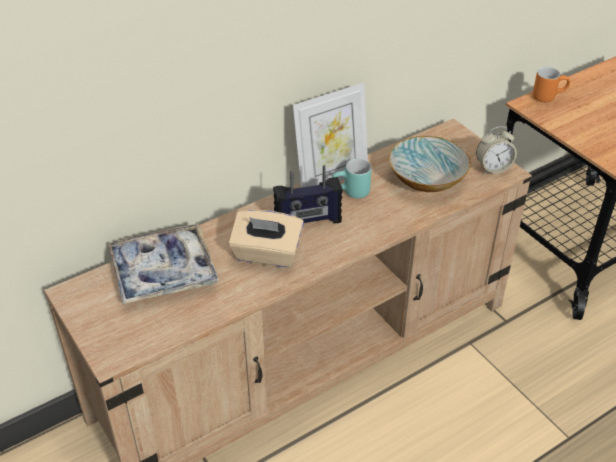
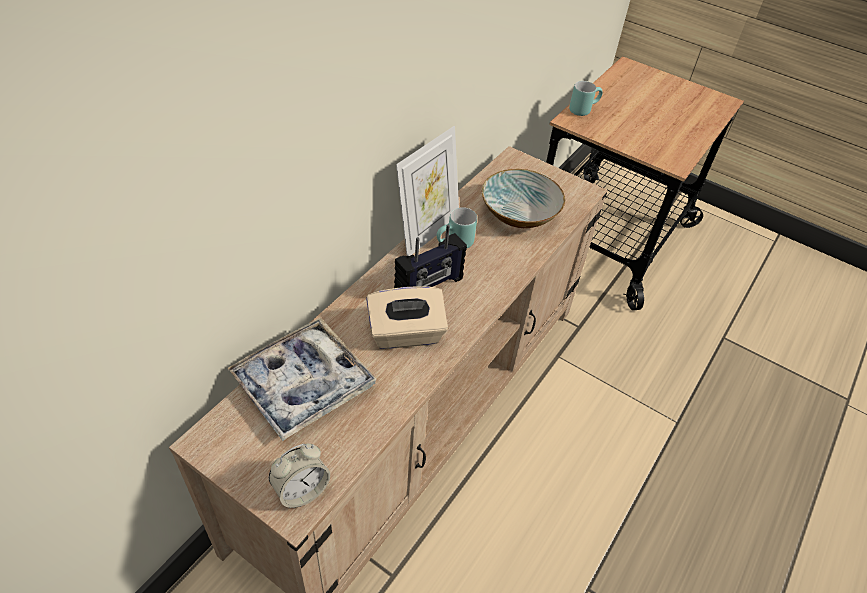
camera: 25 degrees left, 5 degrees up
(493, 168) = (571, 190): alarm clock -> alarm clock (301, 490)
(548, 96) = (582, 109): orange mug -> turquoise mug

